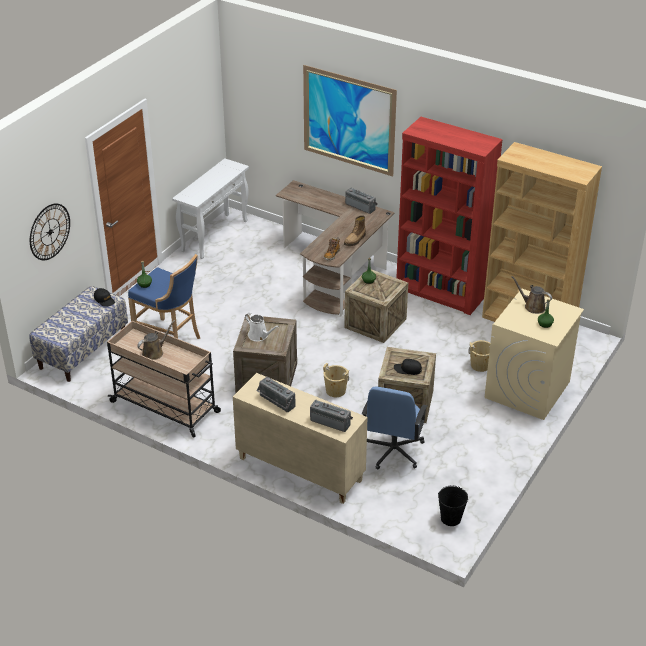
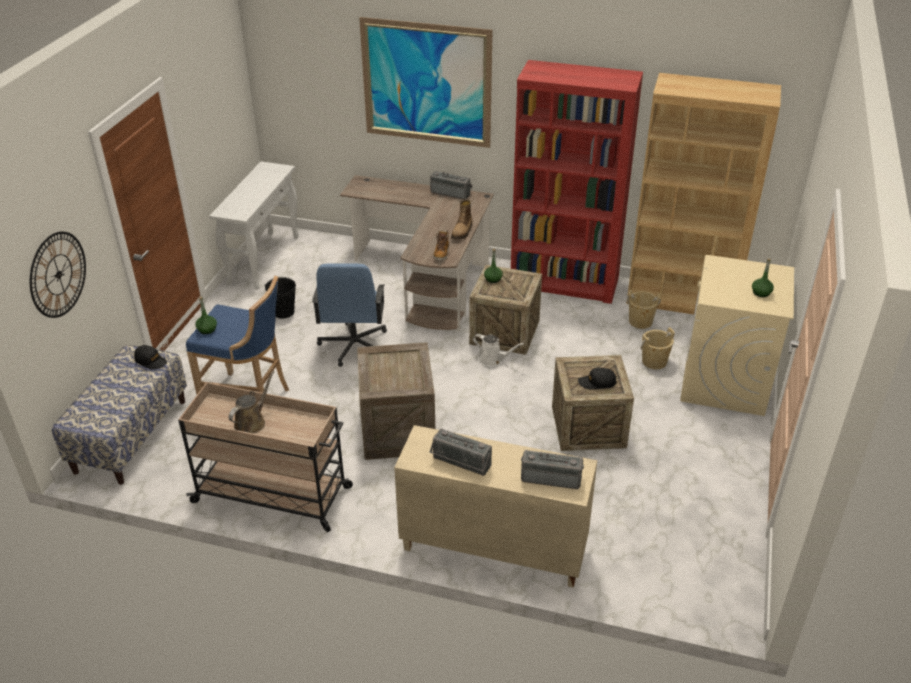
camera: 15 degrees left, 0 degrees up
(259, 336) = (387, 372): white watering can -> white watering can (492, 359)
(335, 391) = (493, 427): beige bucket -> beige bucket (640, 322)
(393, 451) = (603, 495): blue office chair -> blue office chair (354, 345)
(451, 518) = (724, 577): black bucket -> black bucket (284, 312)
(532, 306) = (733, 274): brown watering can -> none

